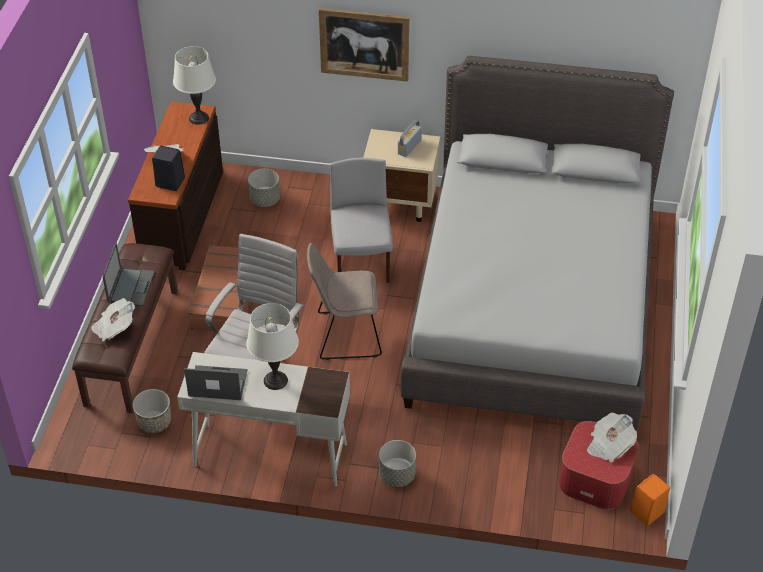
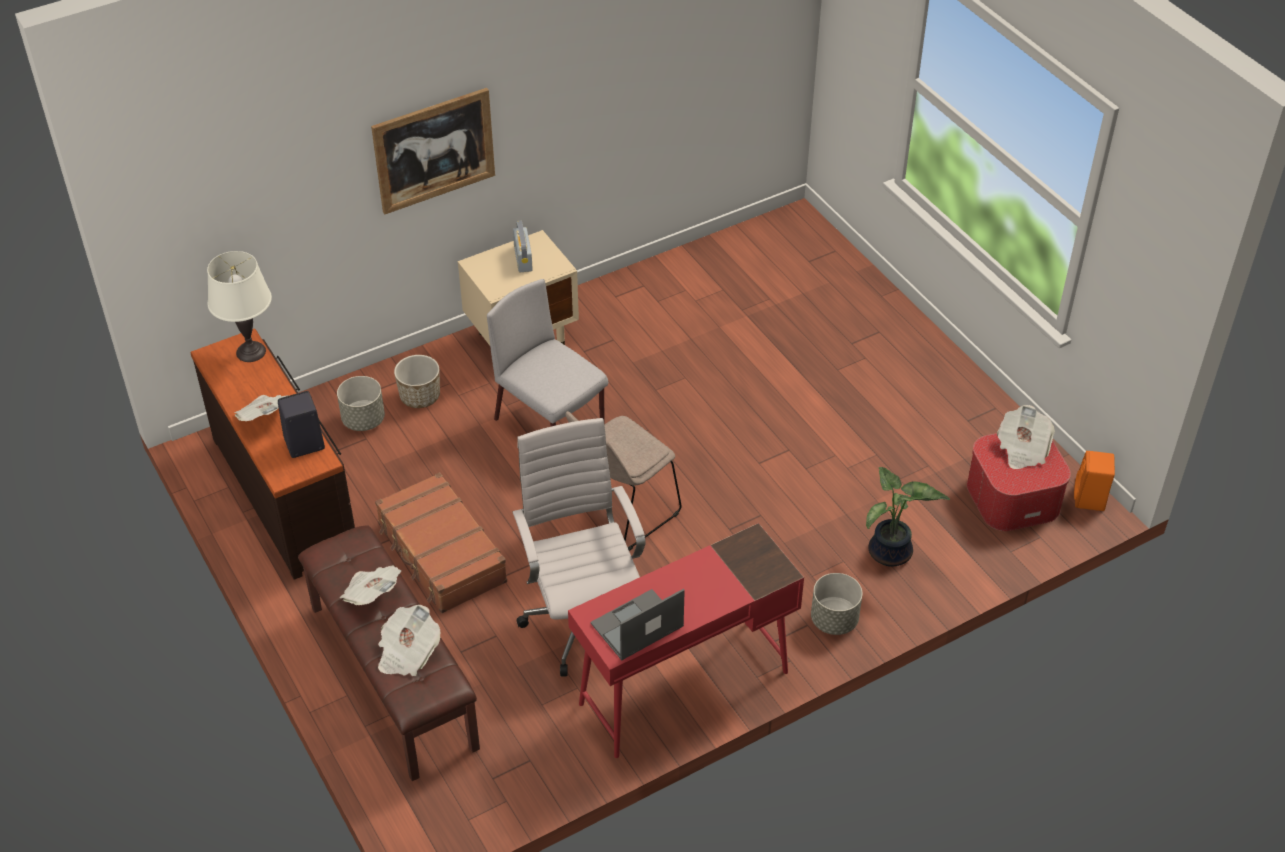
camera: 40 degrees left, 0 degrees up
(131, 286) = (372, 594): laptop -> newspaper
(154, 422) = (518, 741): planter -> planter (420, 396)
(269, 454) = (683, 688): white desk -> red desk
(275, 380) = (695, 581): white table lamp -> none
(475, 461) = (891, 555): none -> potted plant
(532, 306) = (773, 366): grey bed -> none

